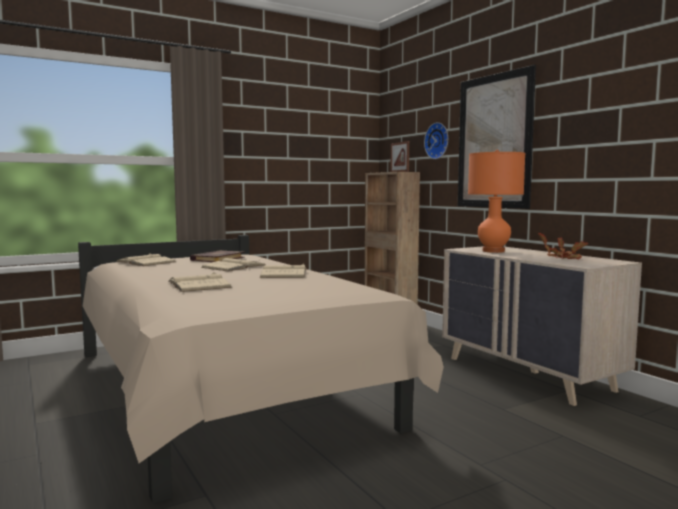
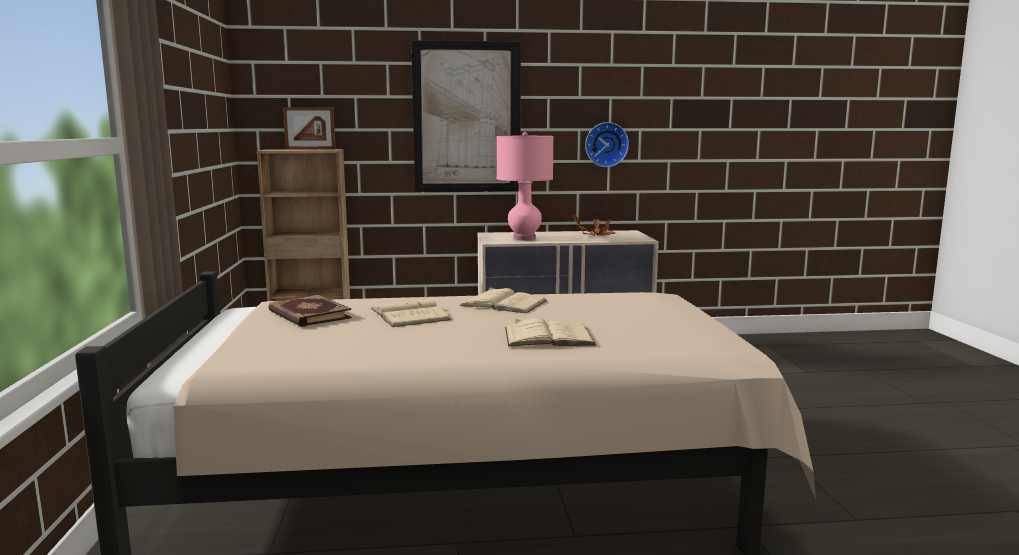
camera: 65 degrees left, 5 degrees up
(146, 262) = (256, 349): beige book -> none
(438, 141) = (372, 109): wall clock -> wall clock (606, 144)
(493, 251) = (524, 238): orange table lamp -> pink table lamp

